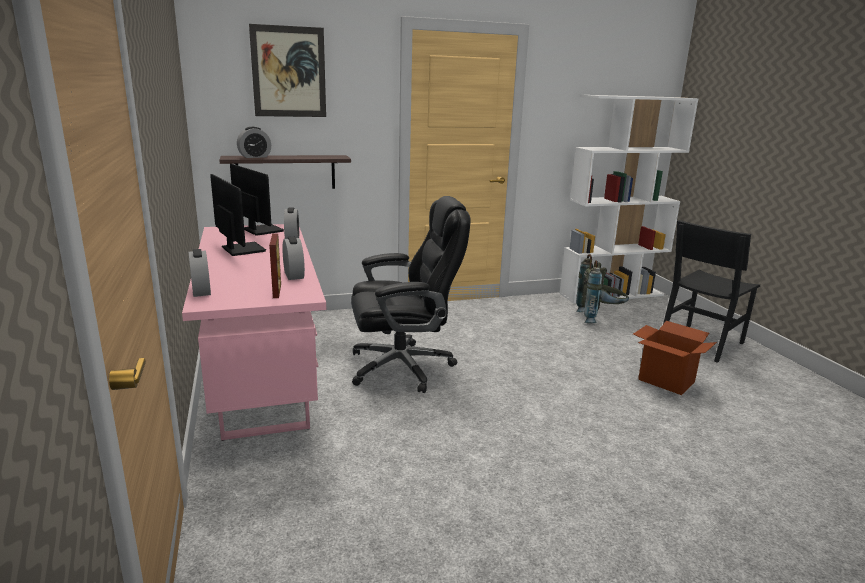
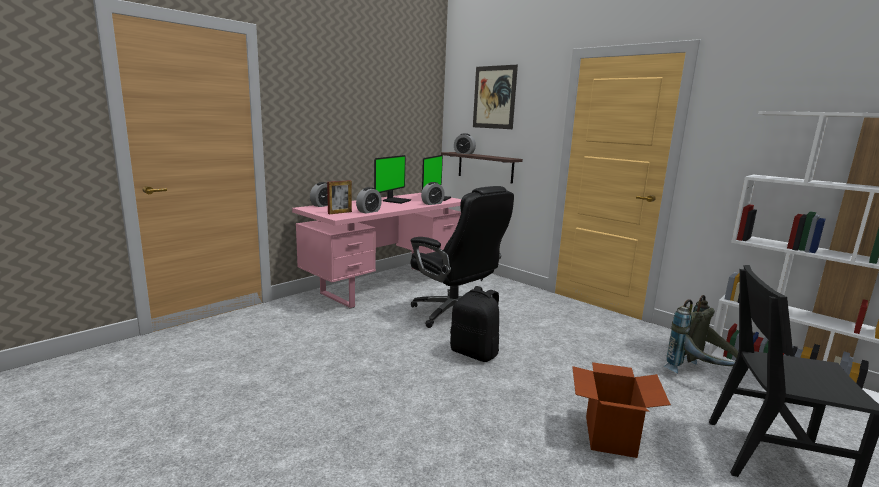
camera: 60 degrees right, 5 degrees down
(504, 387) = (475, 353): none -> black backpack

